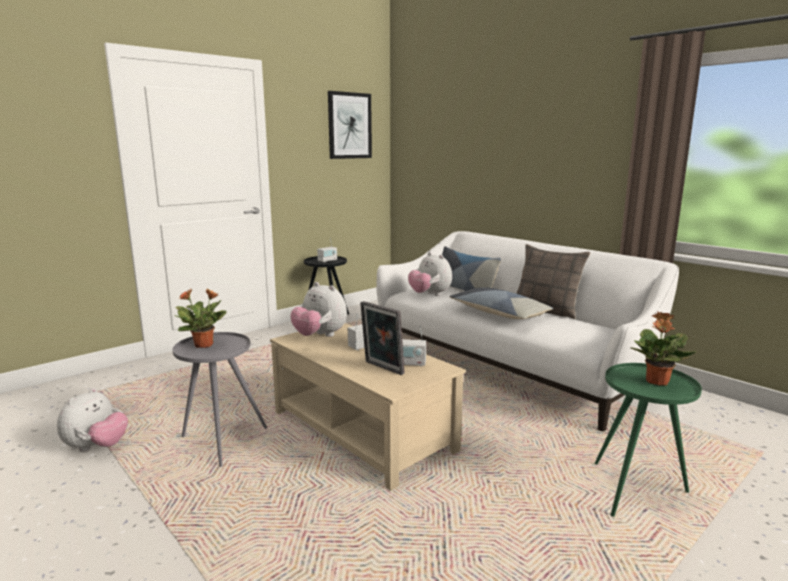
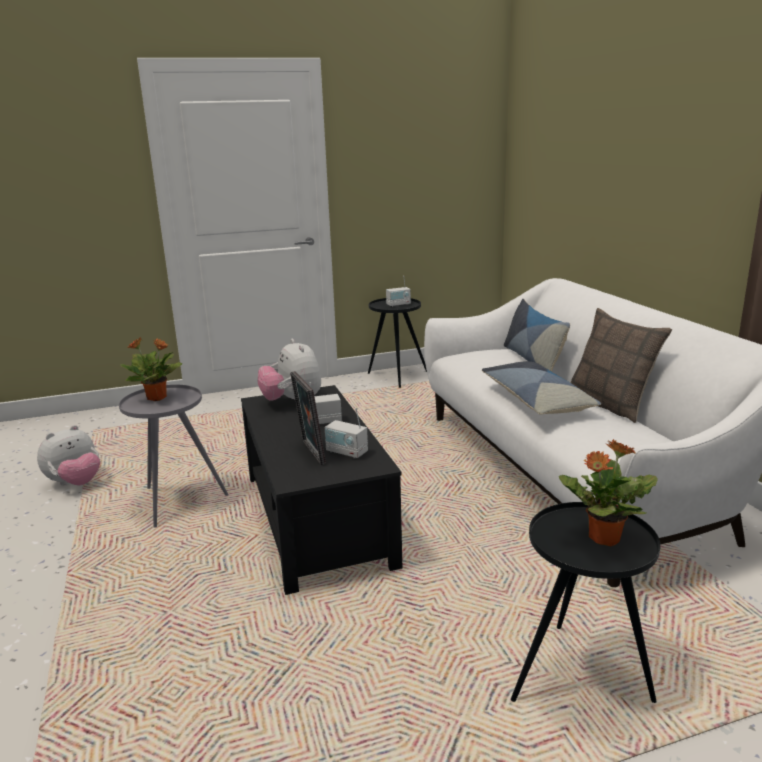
camera: 25 degrees right, 5 degrees up
(349, 125) = (443, 131): picture -> none
(363, 431) = (319, 520): beige coffee table -> black coffee table
(430, 295) = (478, 363): plush toy -> none
(636, 492) = (579, 680): green side table -> black side table

